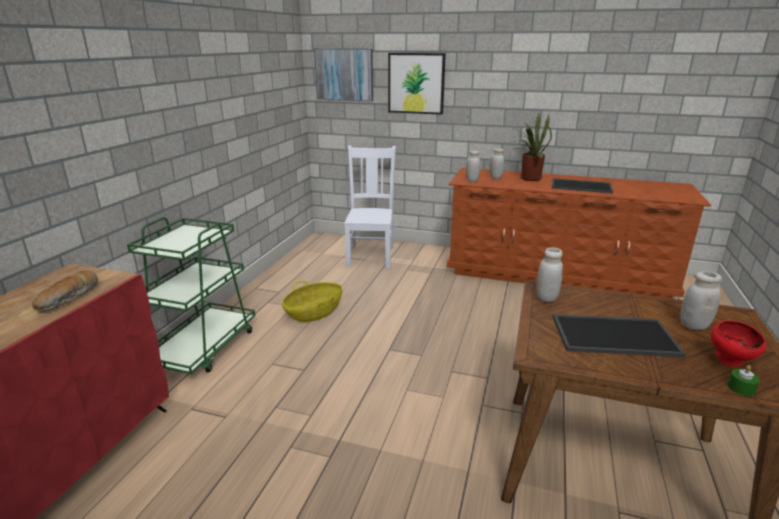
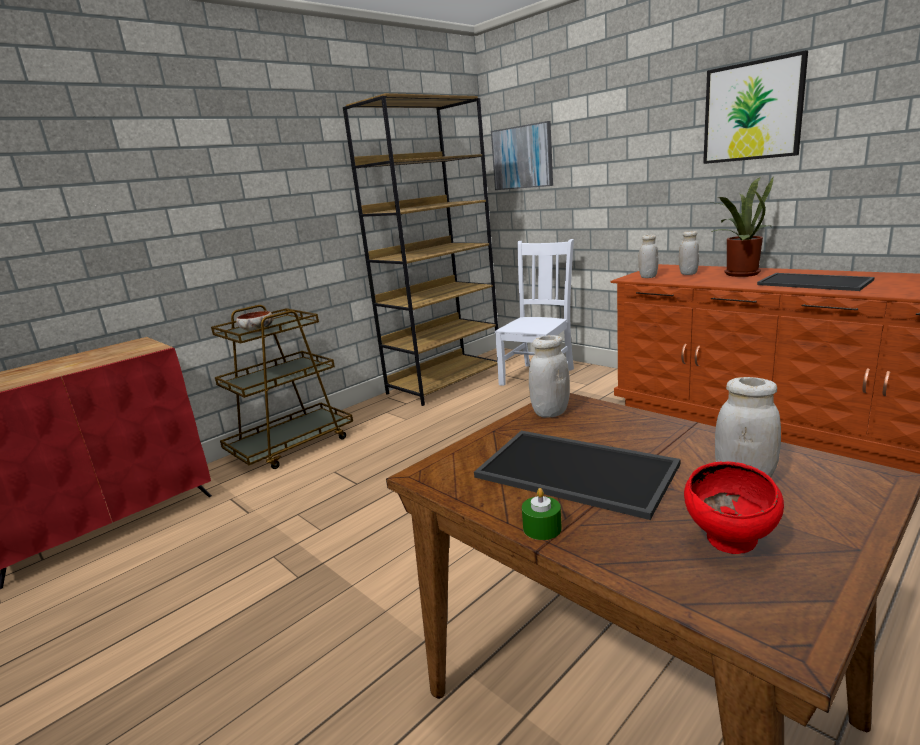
camera: 30 degrees right, 5 degrees down
(70, 298) = (100, 361): bread -> none
(183, 245) = (258, 331): none -> bowl
(203, 347) = (292, 445): green cart -> brown cart
(296, 268) = (445, 382): none -> brown bookcase
(314, 313) = (420, 428): basket -> none
(416, 83) = (600, 157): picture -> picture (752, 111)
(741, 388) = (687, 588): green candle -> green candle (542, 528)

